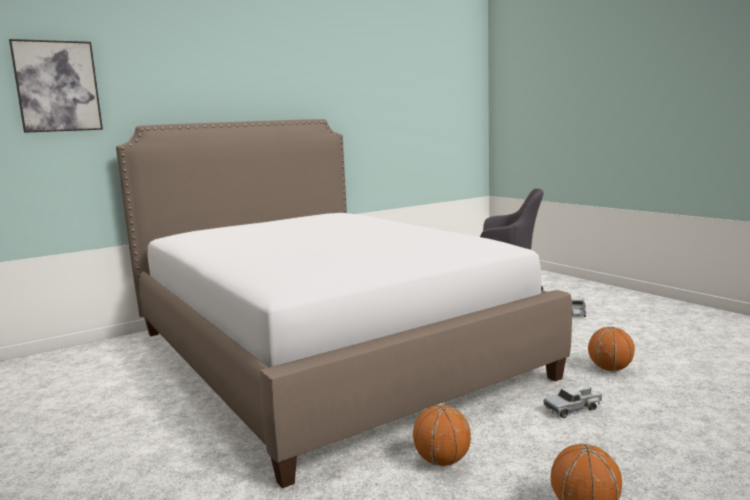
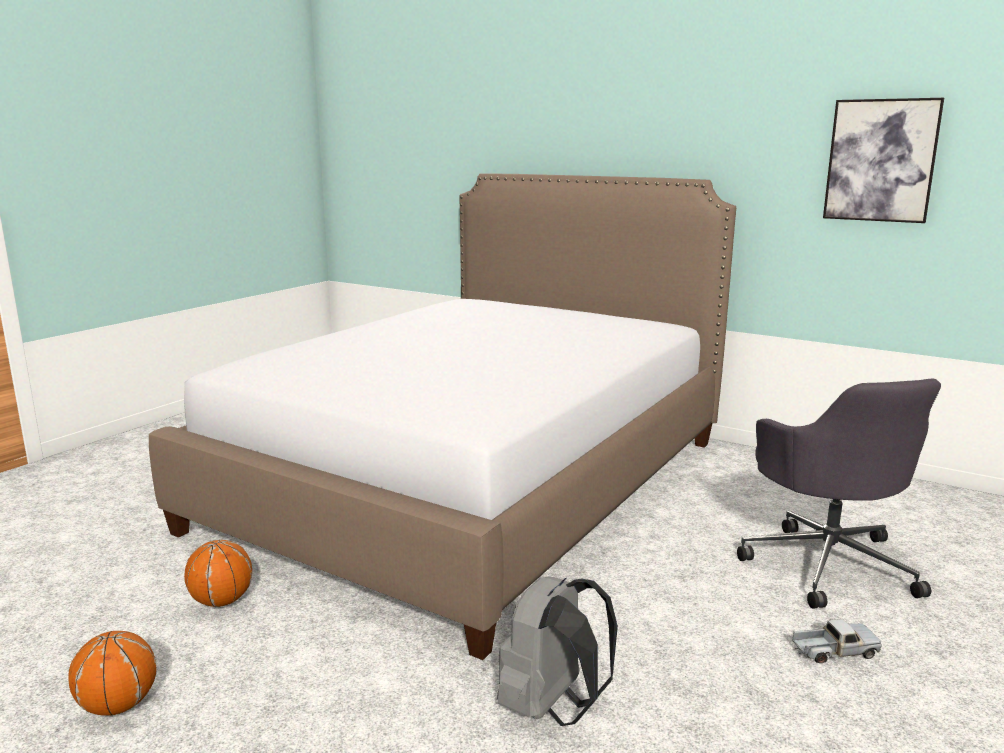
camera: 65 degrees right, 5 degrees up
(57, 86) = (433, 128): picture -> picture (881, 160)
(573, 408) = (379, 679): toy truck -> none
(610, 369) = (552, 708): basketball -> grey backpack

